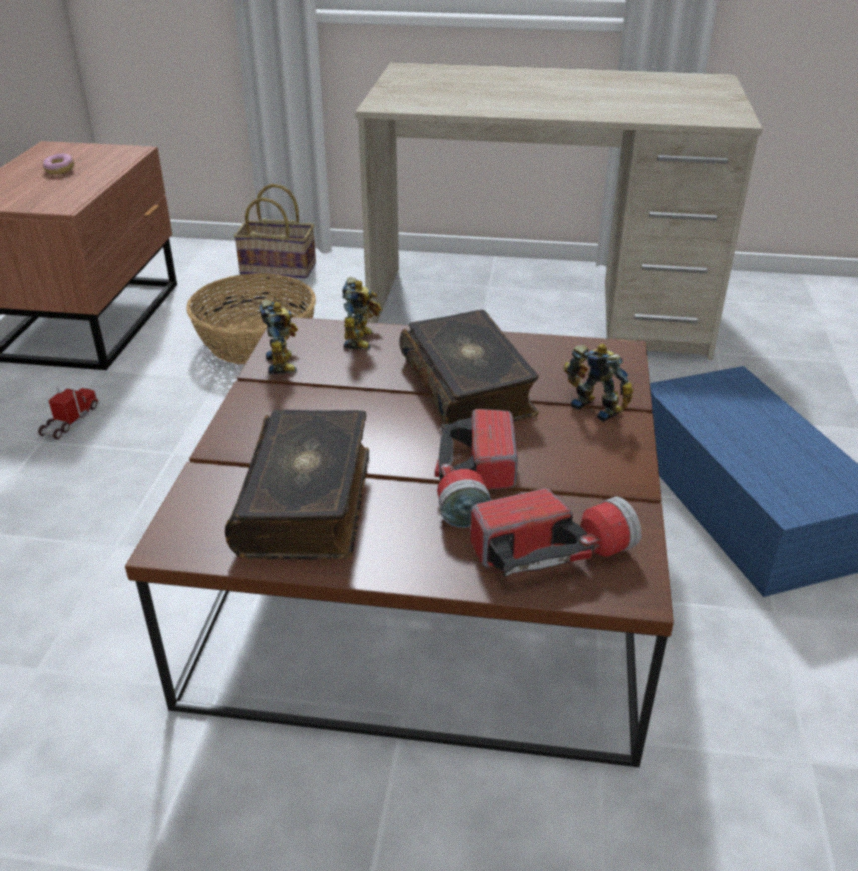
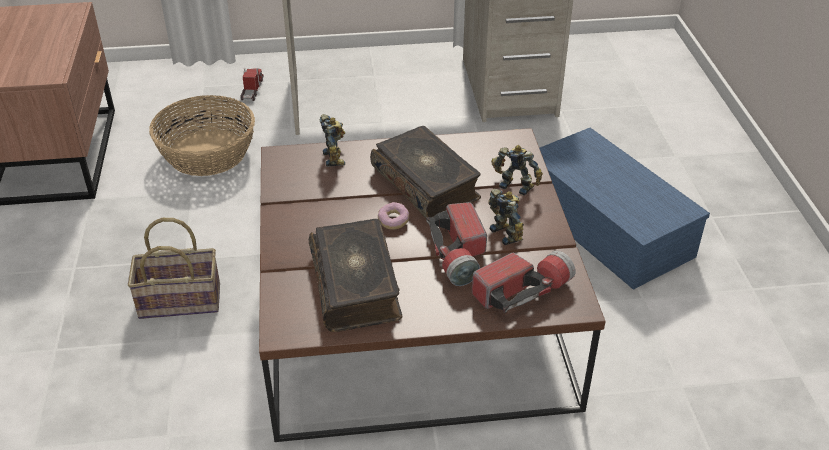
camera: 15 degrees left, 5 degrees up
(60, 171) = (24, 38): donut -> donut (393, 221)
(70, 421) = (88, 247): toy truck -> toy truck (252, 90)
(280, 268) = (196, 82): basket -> basket (182, 299)
(284, 363) = (289, 185): toy robot -> toy robot (507, 232)

